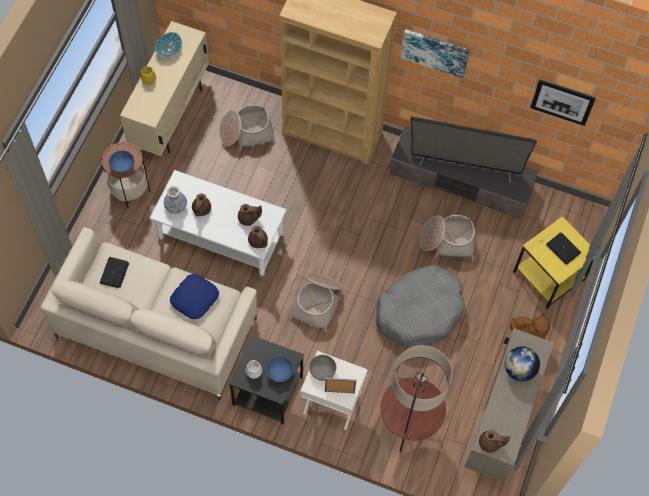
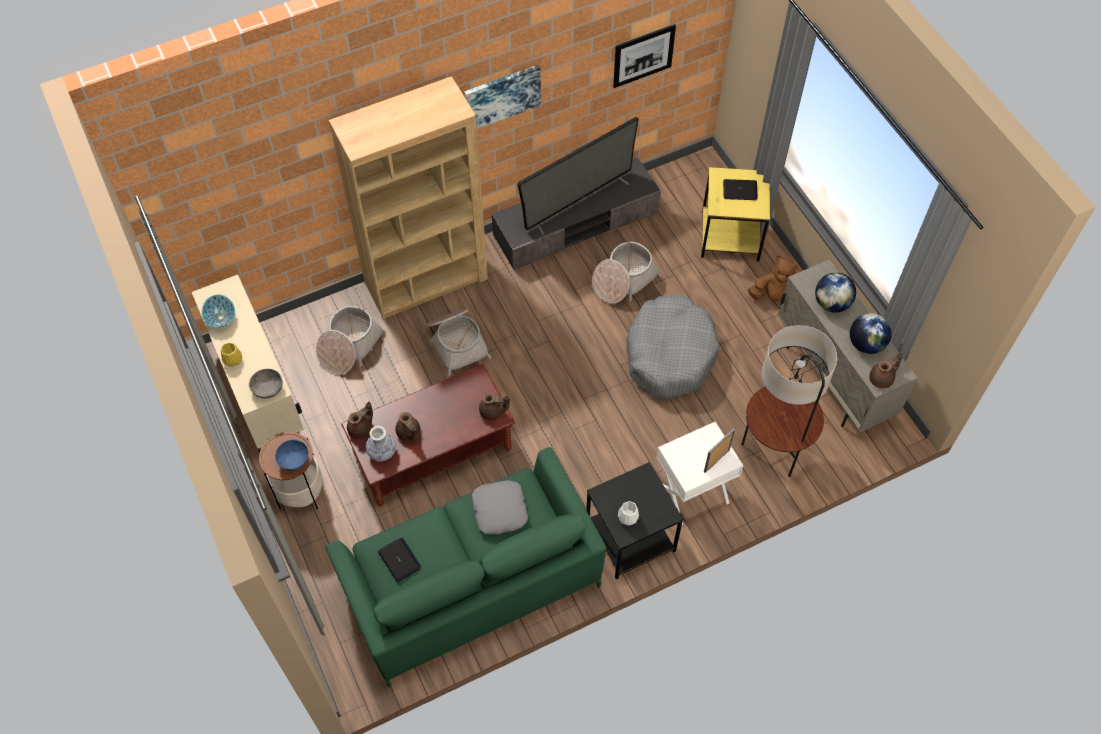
camera: 45 degrees left, 5 degrees down
(156, 328) = (471, 583): beige sofa -> green sofa
(194, 298) = (499, 510): blue pillow -> grey pillow
(220, 236) = (432, 452): white coffee table -> brown coffee table
(248, 218) = (460, 401): brown teapot -> brown teapot (361, 429)
(279, 372) = (649, 496): blue bowl -> none
(317, 302) = (582, 426): basket -> basket (457, 342)
(322, 370) = (682, 458): grey bowl -> grey bowl (268, 389)
(508, 414) = (866, 344): none -> globe

